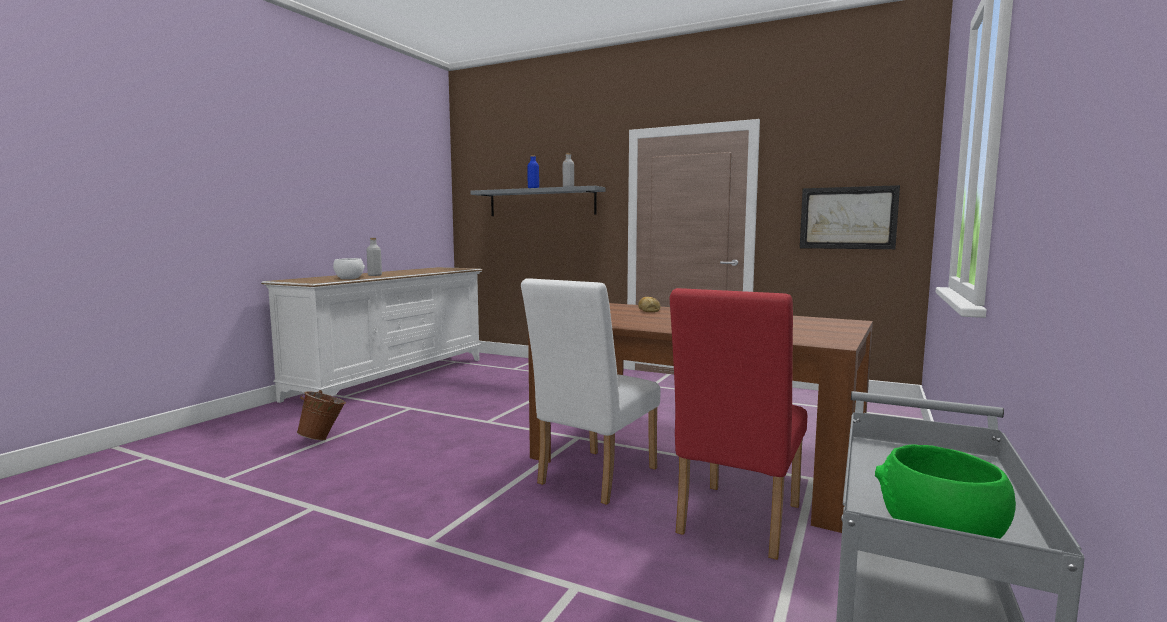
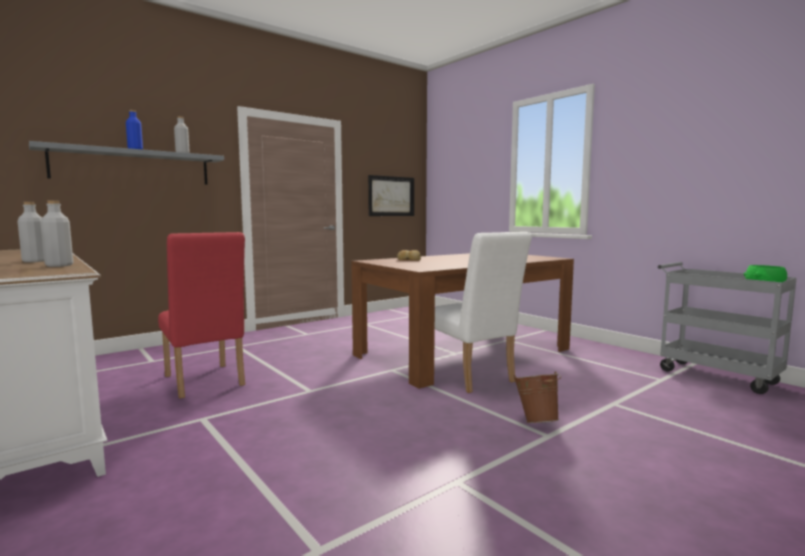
camera: 65 degrees left, 0 degrees up
(323, 438) = (241, 474): brown bucket -> brown bucket (536, 421)
(349, 278) = (59, 265): white bowl -> grey bottle
(735, 523) = (552, 362): red chair -> red chair (205, 382)

